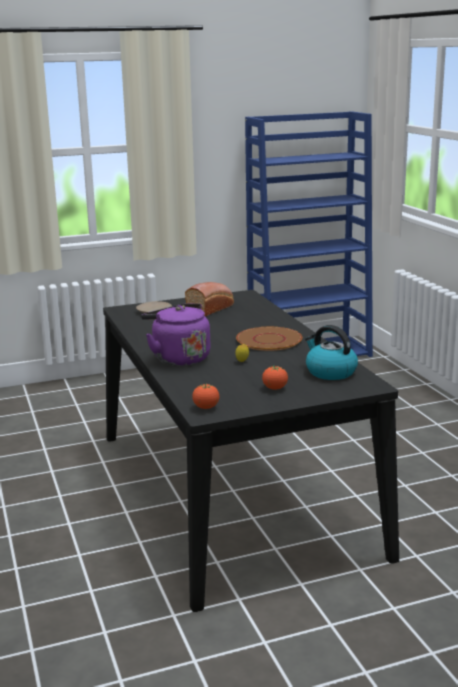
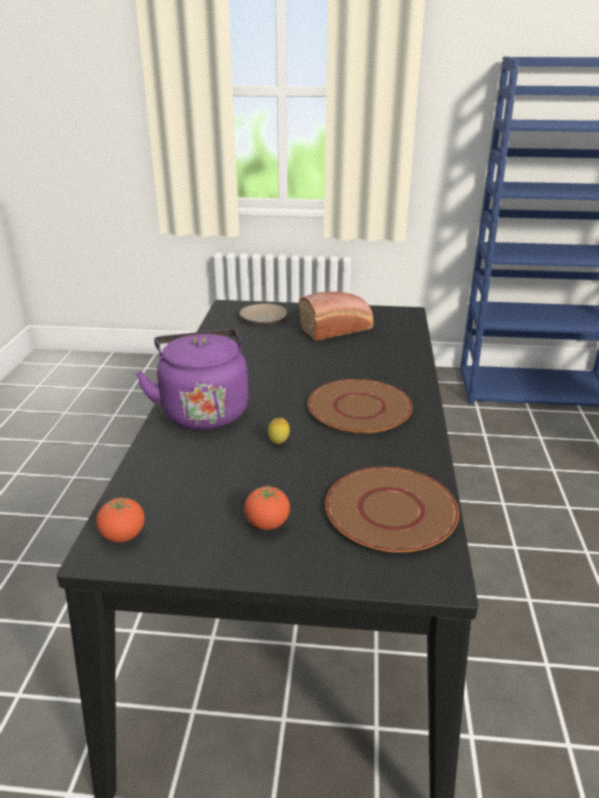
camera: 25 degrees right, 10 degrees up
(330, 372) = (390, 511): kettle -> brown plate

